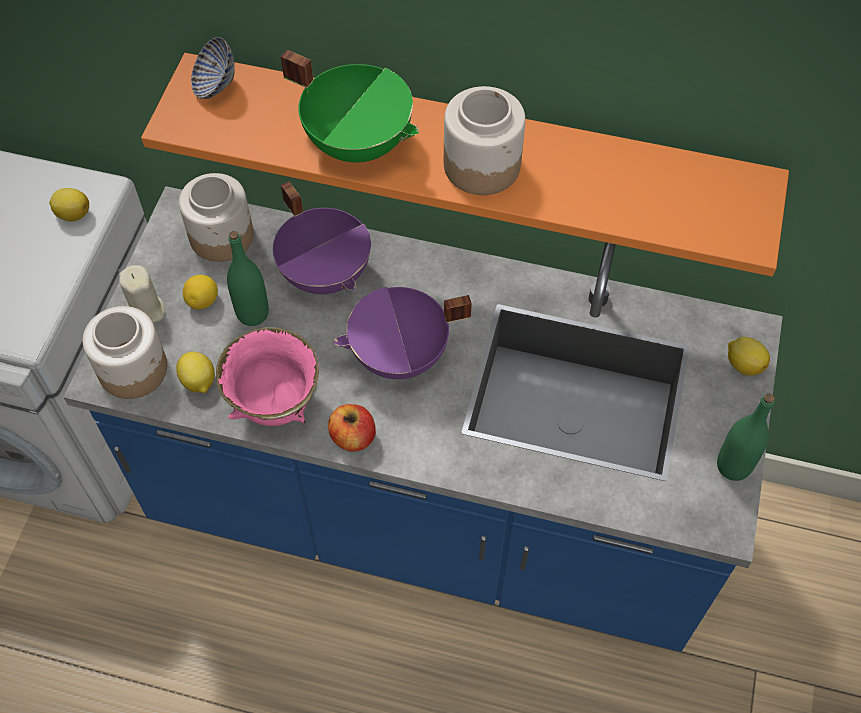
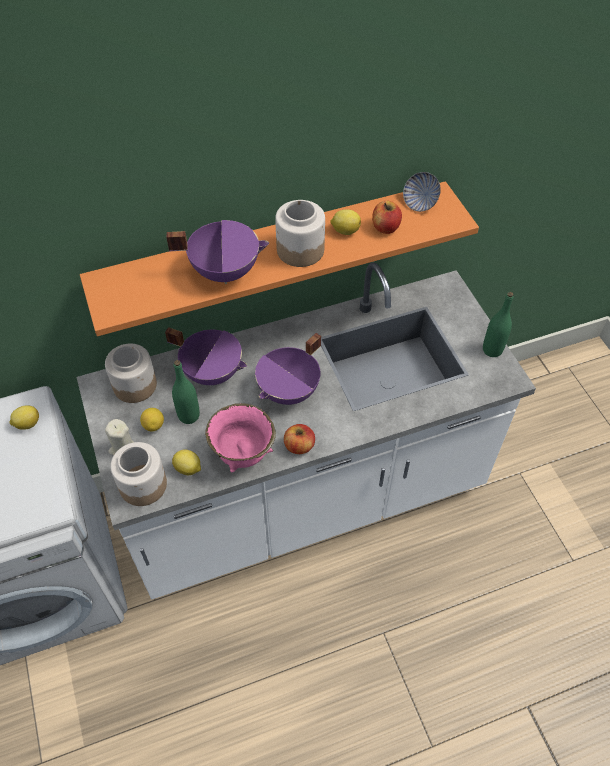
camera: 35 degrees left, 5 degrees down
(215, 85) = (115, 282): bowl -> bowl (420, 203)
(359, 142) = (225, 270): green cooking pot -> purple cooking pot
(430, 511) = (305, 497): blue counter -> white counter
(631, 195) = (385, 227): none -> apple
(743, 364) = (457, 301): lemon -> lemon (345, 231)

